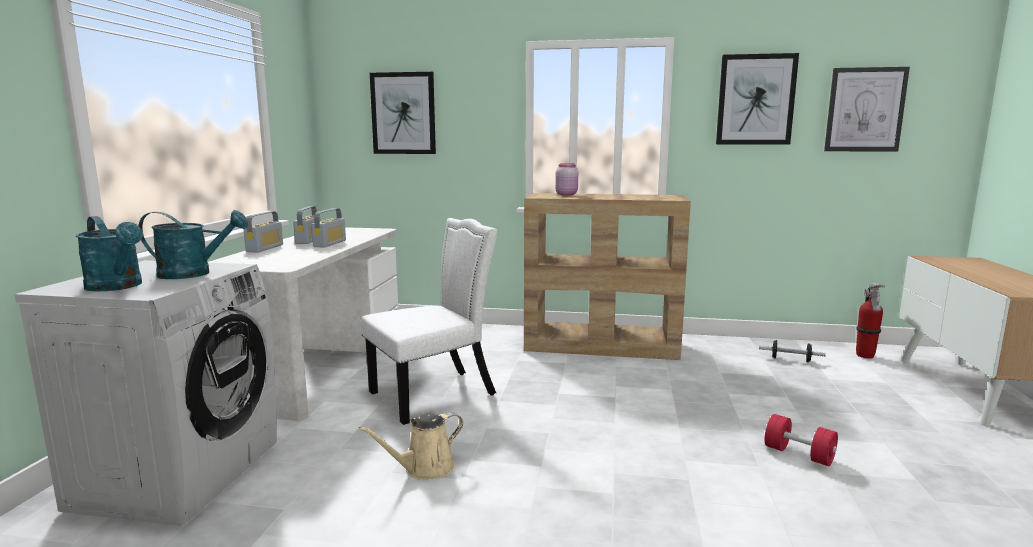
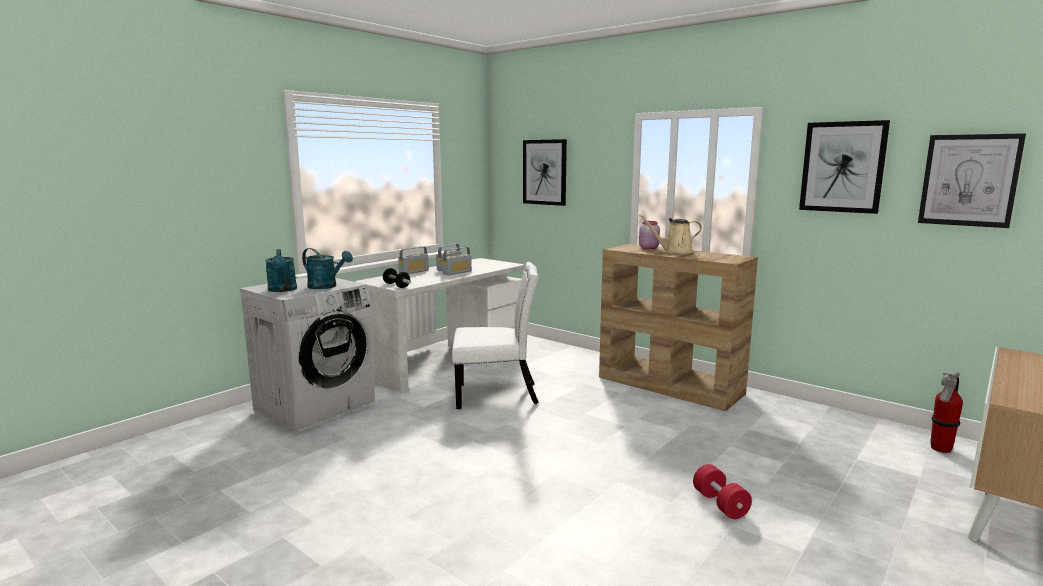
camera: 30 degrees right, 0 degrees up
(424, 469) = (439, 438): beige watering can -> beige watering can (674, 251)
(790, 359) = (842, 434): dumbbell -> dumbbell (396, 285)

